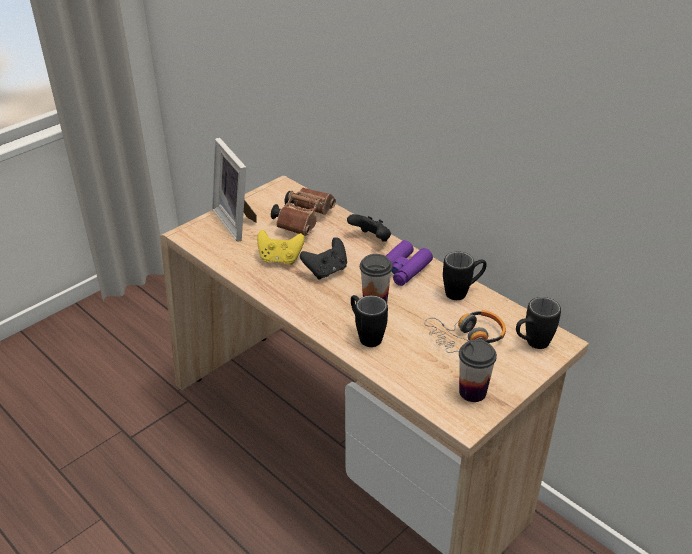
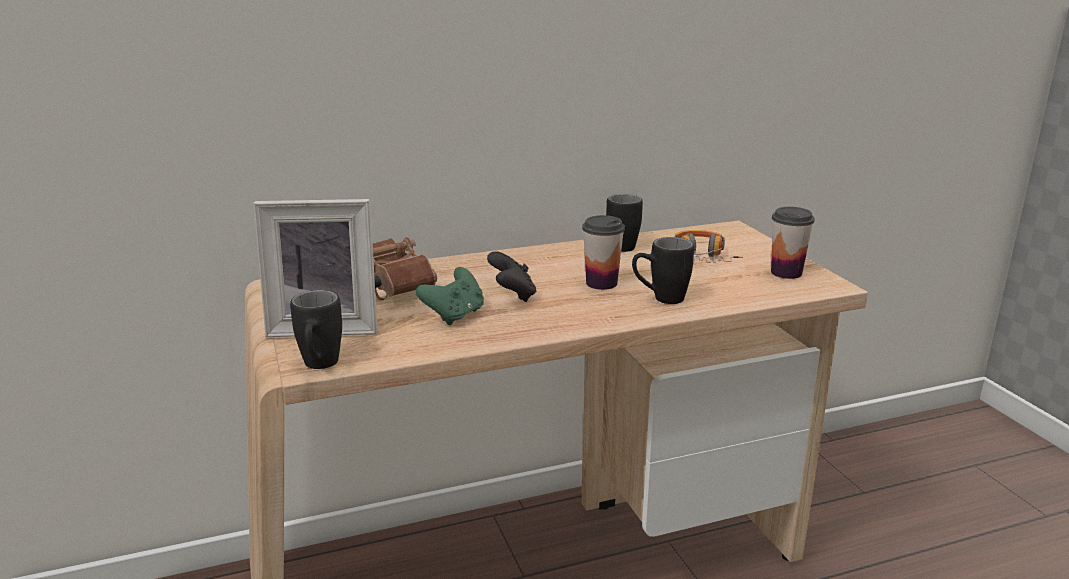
camera: 65 degrees left, 15 degrees down
(280, 259) = (454, 315): yellow game controller -> green game controller
(371, 239) = (476, 262): black game controller -> none
(402, 269) = (554, 260): purple binoculars -> none
(531, 344) = (728, 237): black mug -> black mug (319, 367)

